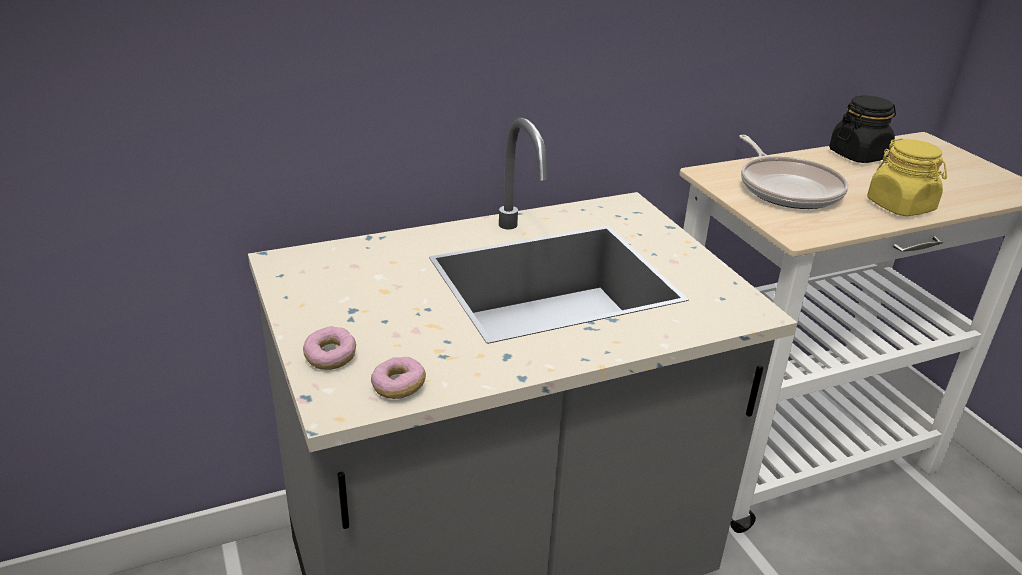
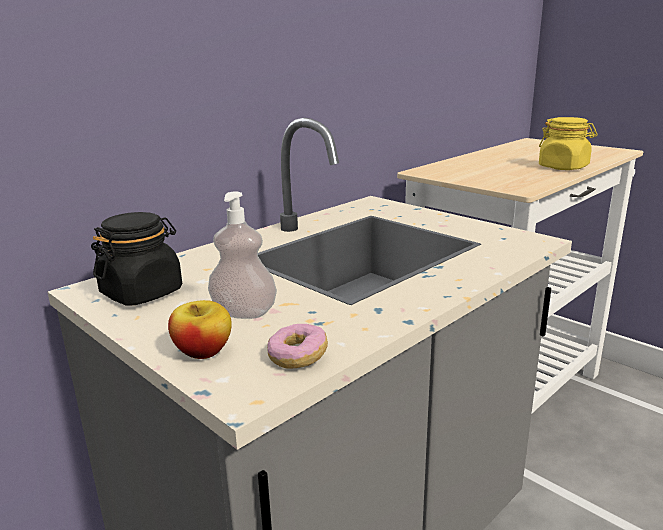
camera: 20 degrees left, 10 degrees down
(330, 357) = (203, 351): donut -> apple
(389, 325) = (244, 312): none -> soap dispenser
(787, 188) = (482, 170): frying pan -> none
(858, 155) = (504, 151): black jar -> black jar (142, 293)

